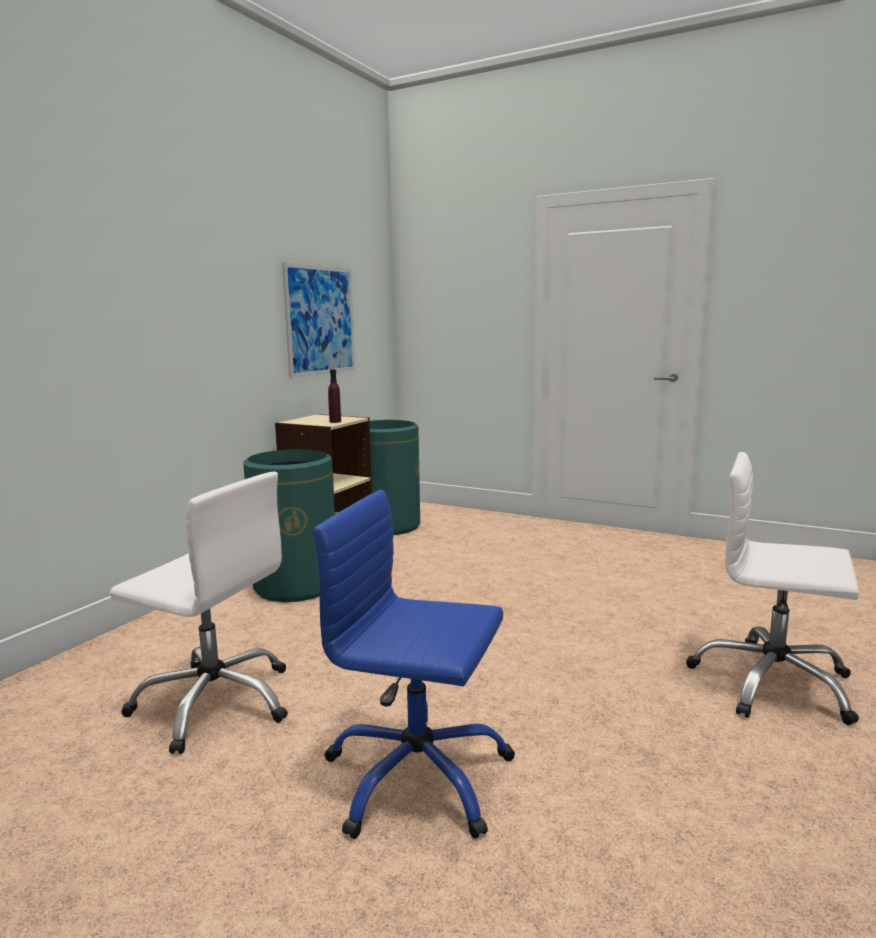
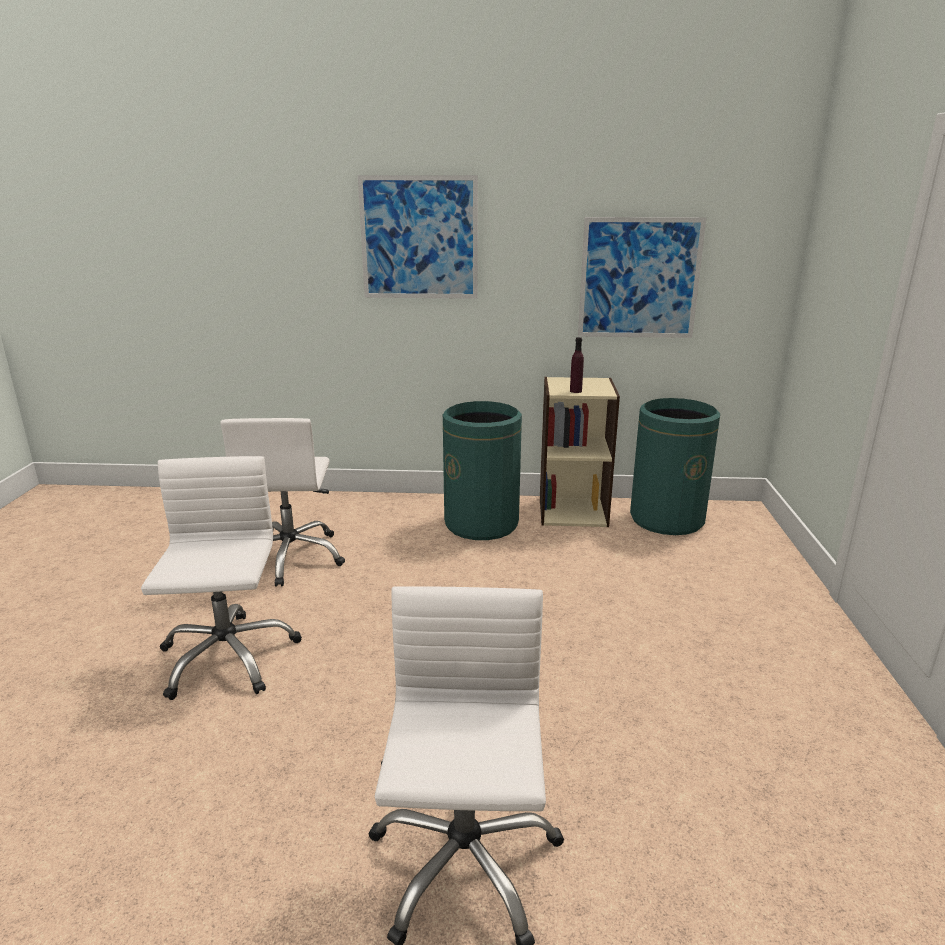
camera: 65 degrees right, 10 degrees up
(149, 275) = (419, 238): none -> picture
(417, 777) = (227, 657): blue office chair -> white office chair

